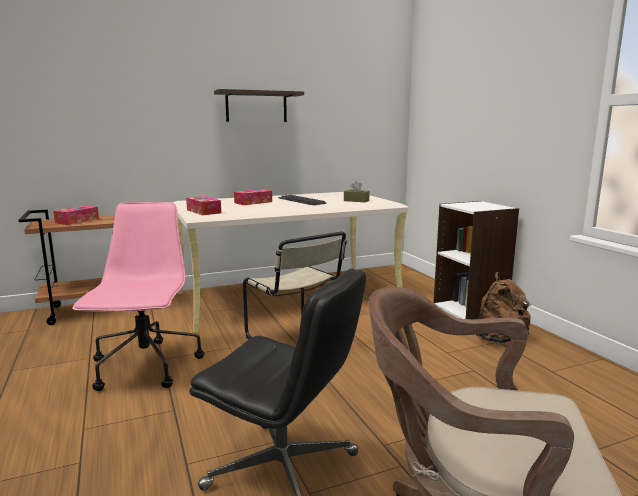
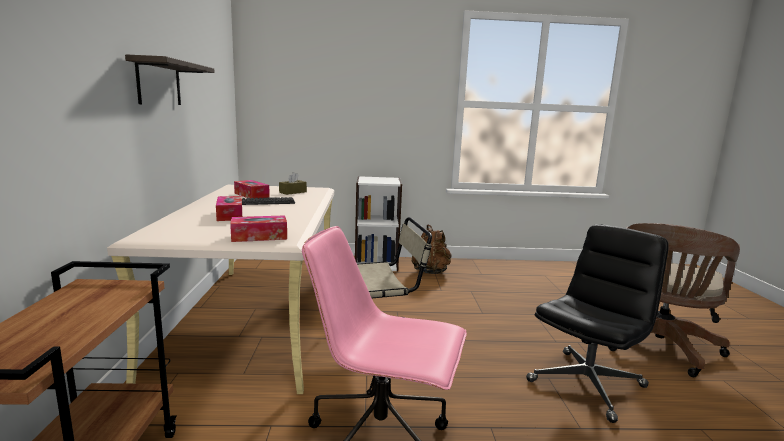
camera: 70 degrees left, 0 degrees up
(77, 220) = (41, 331): tissue box -> tissue box (251, 195)

